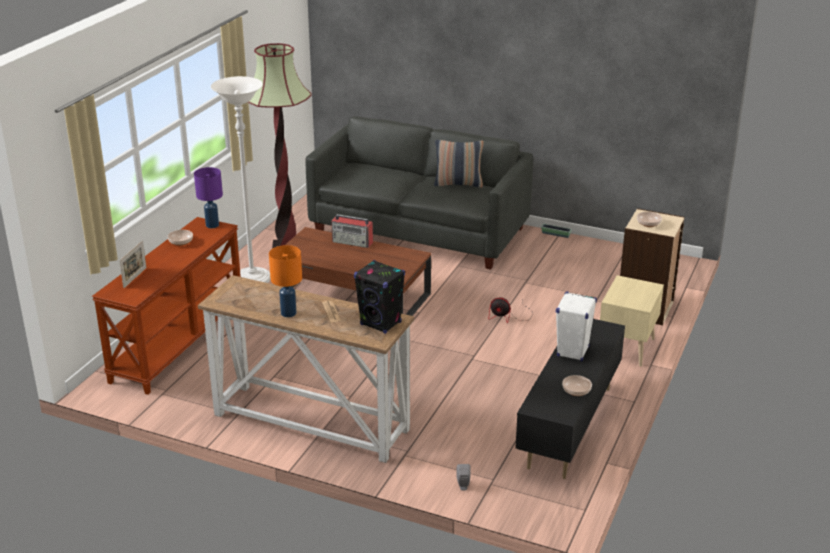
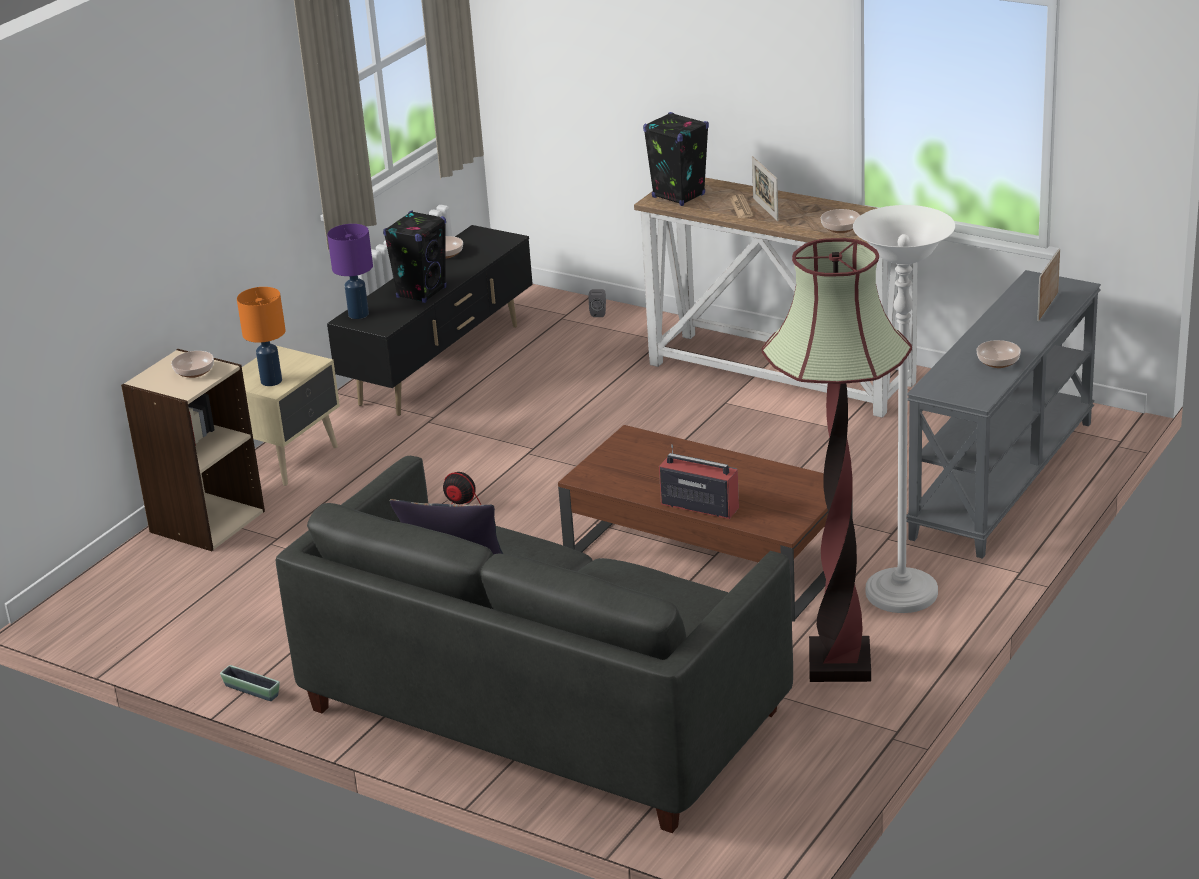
camera: 170 degrees left, 0 degrees up
(178, 342) = (1004, 480): brown console table -> grey console table
(212, 225) = (953, 392): purple table lamp -> purple table lamp (359, 314)
(260, 293) = (840, 228): none -> bowl
(288, 313) = (799, 206): orange table lamp -> orange table lamp (272, 381)
(313, 310) = (765, 209): none -> picture frame
(573, 352) = (421, 292): white speaker -> black speaker

